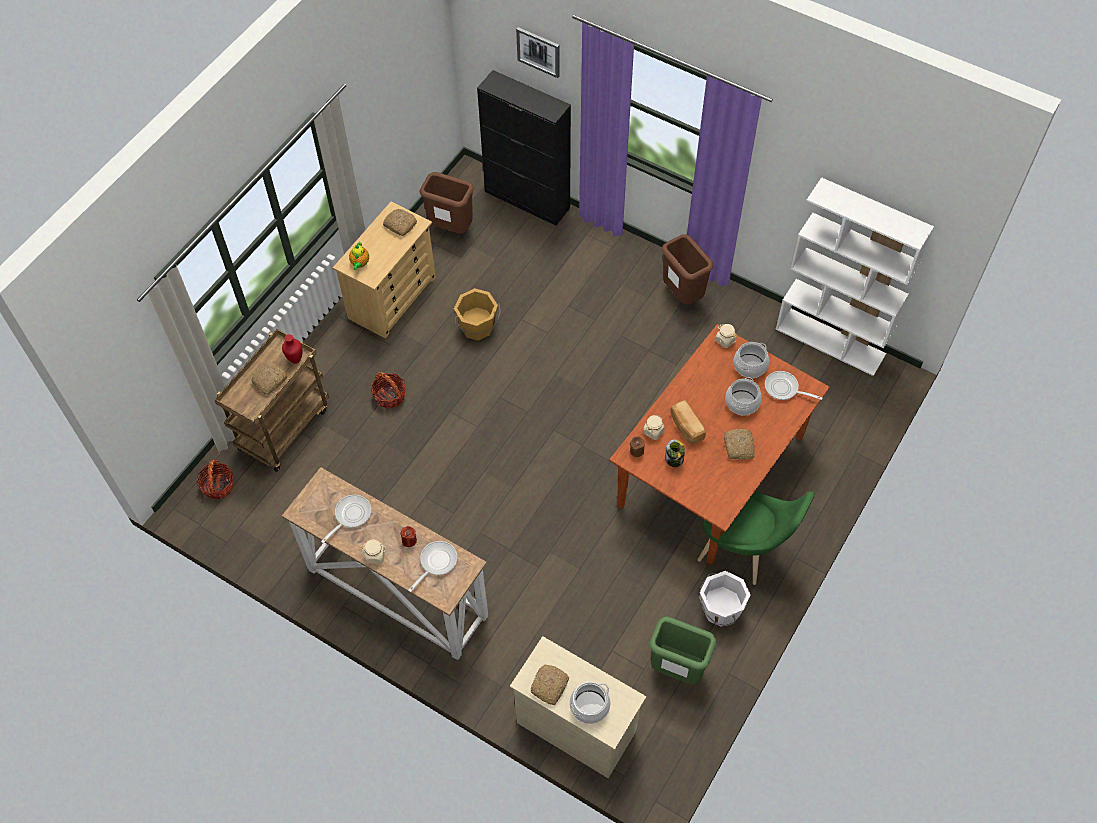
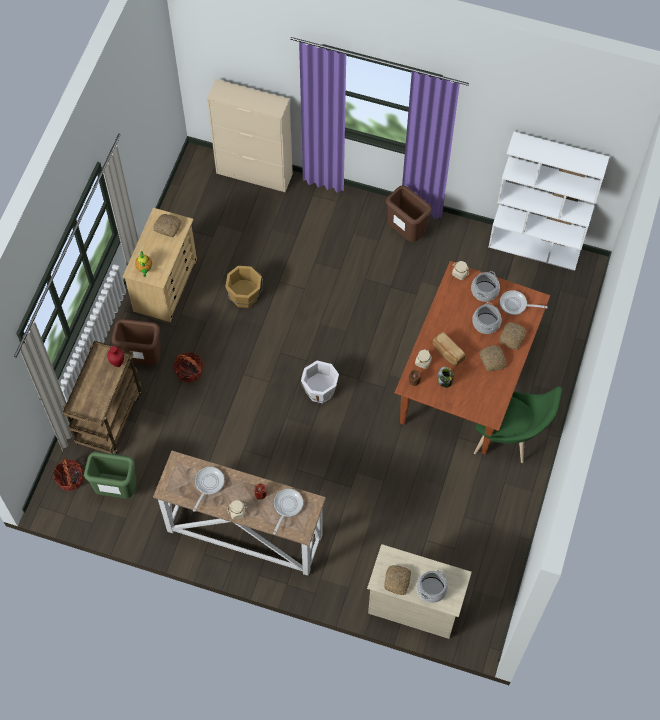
camera: 15 degrees left, 5 degrees up
(269, 381) = (102, 386): bread -> bread (512, 337)
(451, 228) = (197, 212): brown trash can -> brown trash can (142, 358)
(527, 200) = (254, 174): black cabinet -> beige cabinet
(538, 51) = (257, 62): picture -> none
(676, 670) = (479, 543): green trash can -> green trash can (116, 490)
(720, 609) = (501, 488): white bucket -> white bucket (319, 390)

